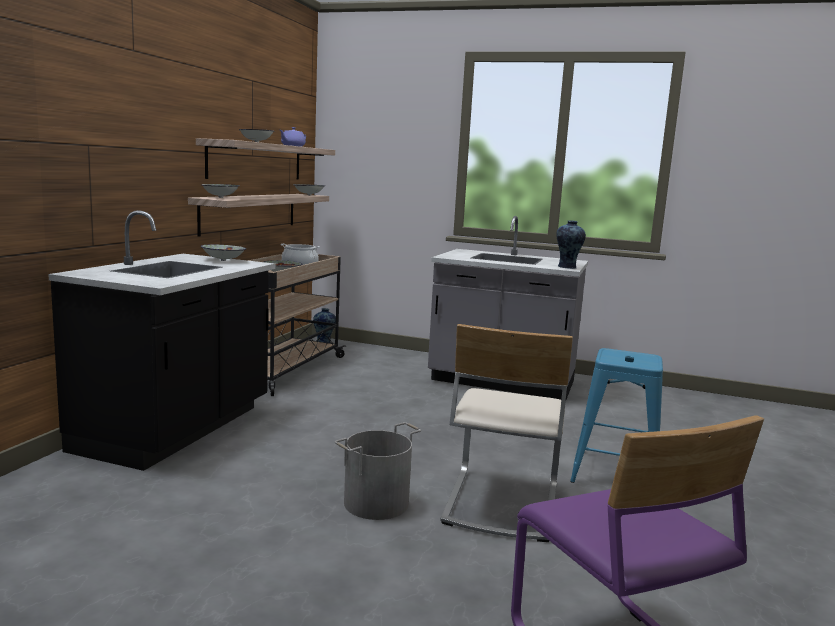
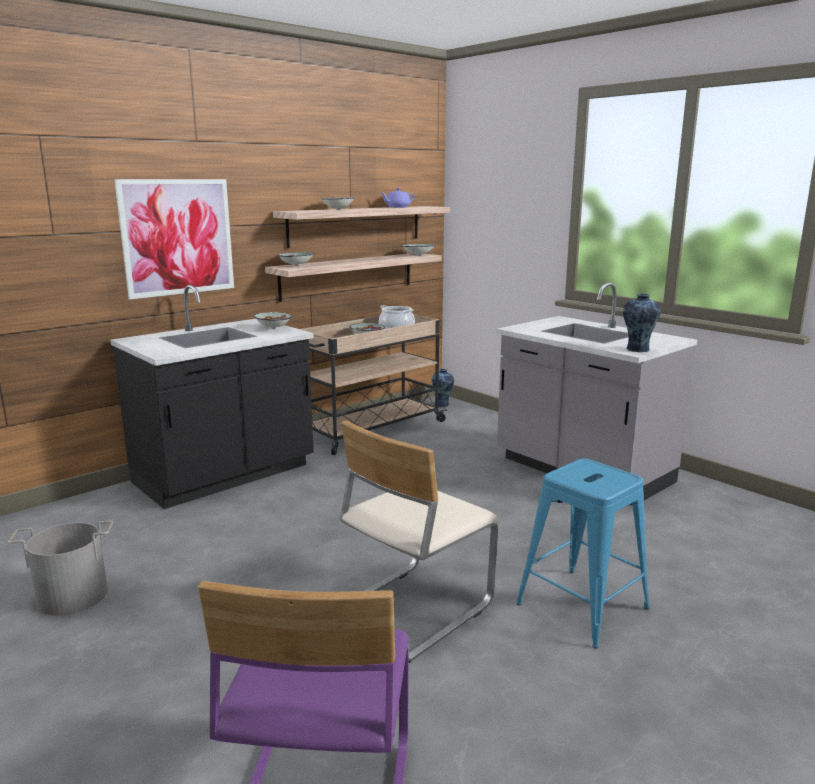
camera: 30 degrees right, 5 degrees up
(115, 156) = (177, 237): none -> picture
(375, 502) = (300, 579): grey bucket -> grey bucket (73, 595)

